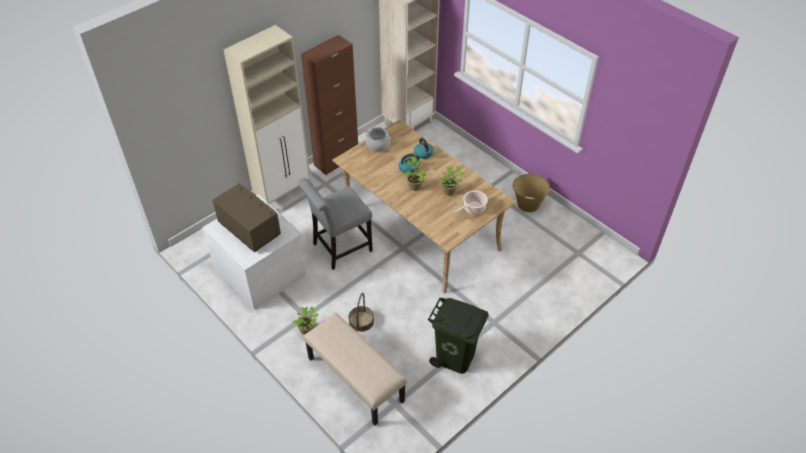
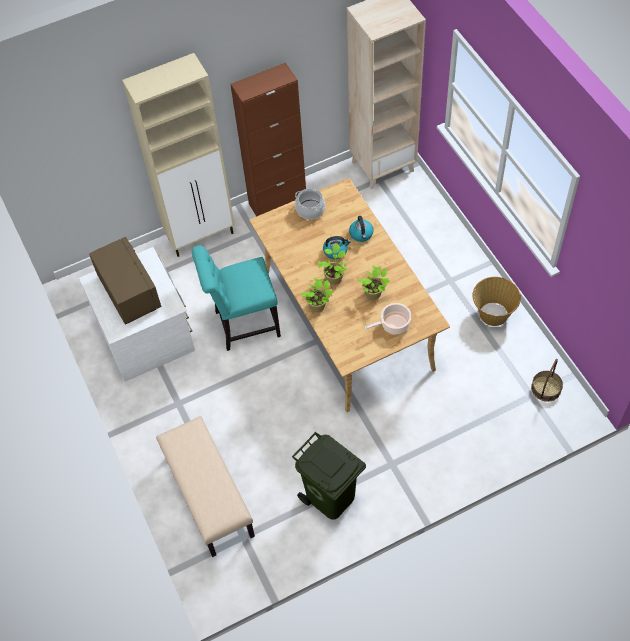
camera: 20 degrees right, 10 degrees up
(307, 330) = (175, 421): potted plant -> potted plant (318, 306)
(339, 248) = (243, 324): grey chair -> turquoise chair
(361, 321) = (239, 425): basket -> basket (546, 388)

